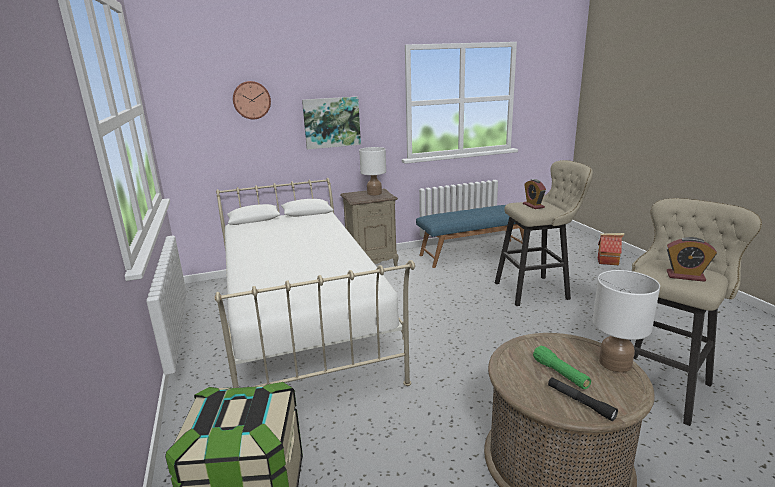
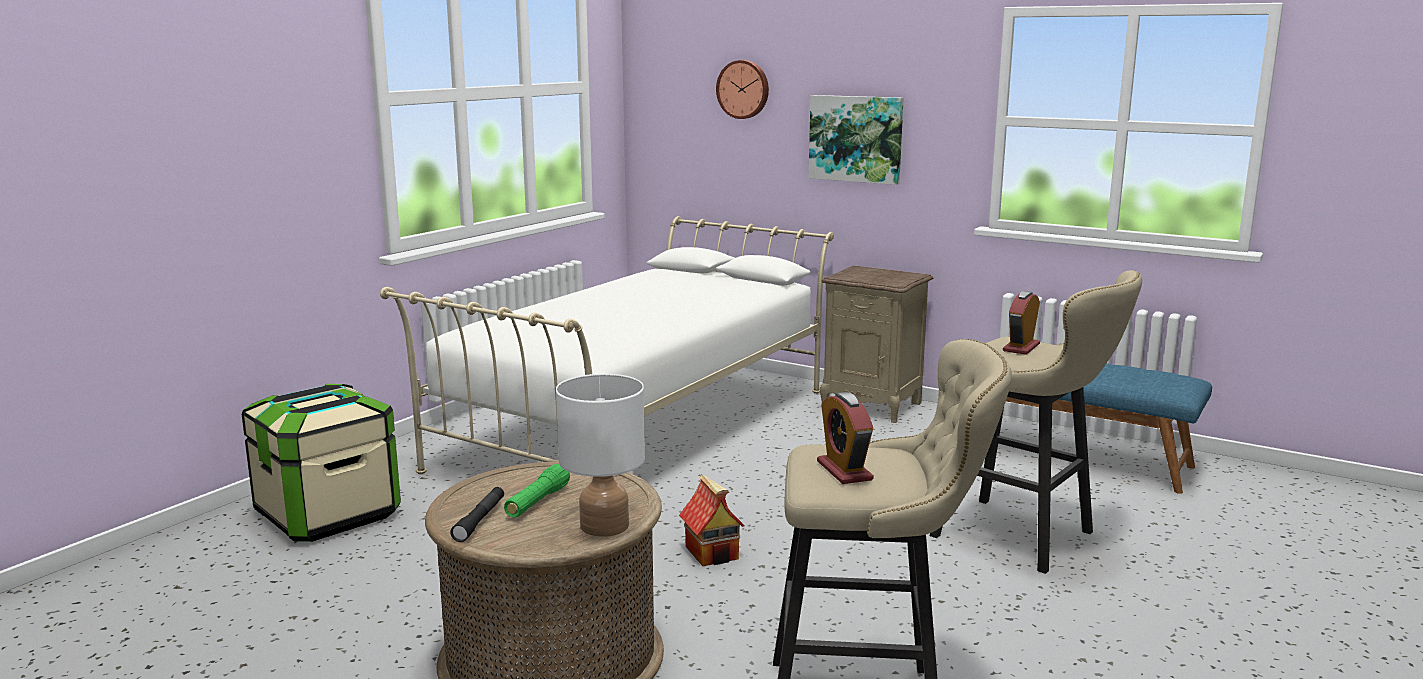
camera: 50 degrees right, 5 degrees down
(374, 193) = (890, 276): white table lamp -> none
(608, 261) = (1315, 576): toy house -> toy house (713, 553)

